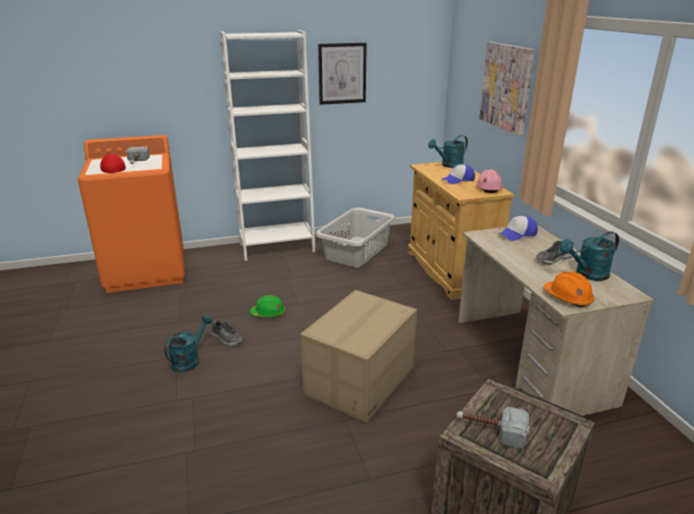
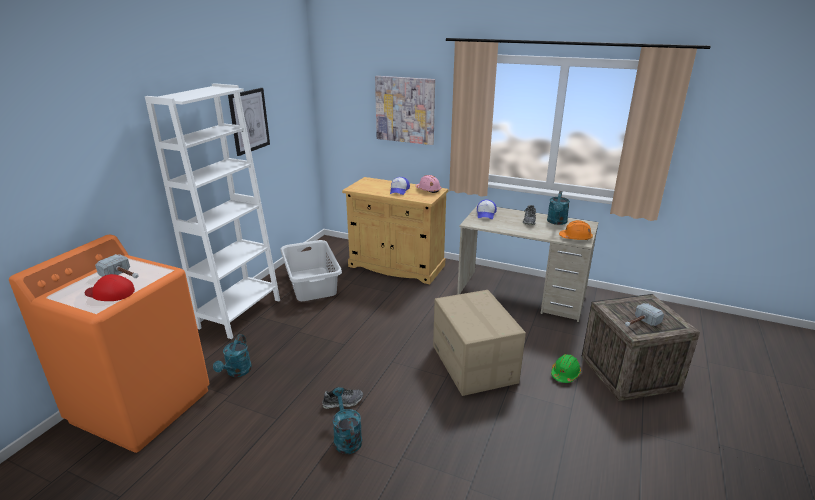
camera: 50 degrees left, 0 degrees up
(268, 313) = (336, 364): green hard hat -> green hard hat (565, 374)
(449, 165) = (369, 182): turquoise watering can -> turquoise watering can (237, 372)

